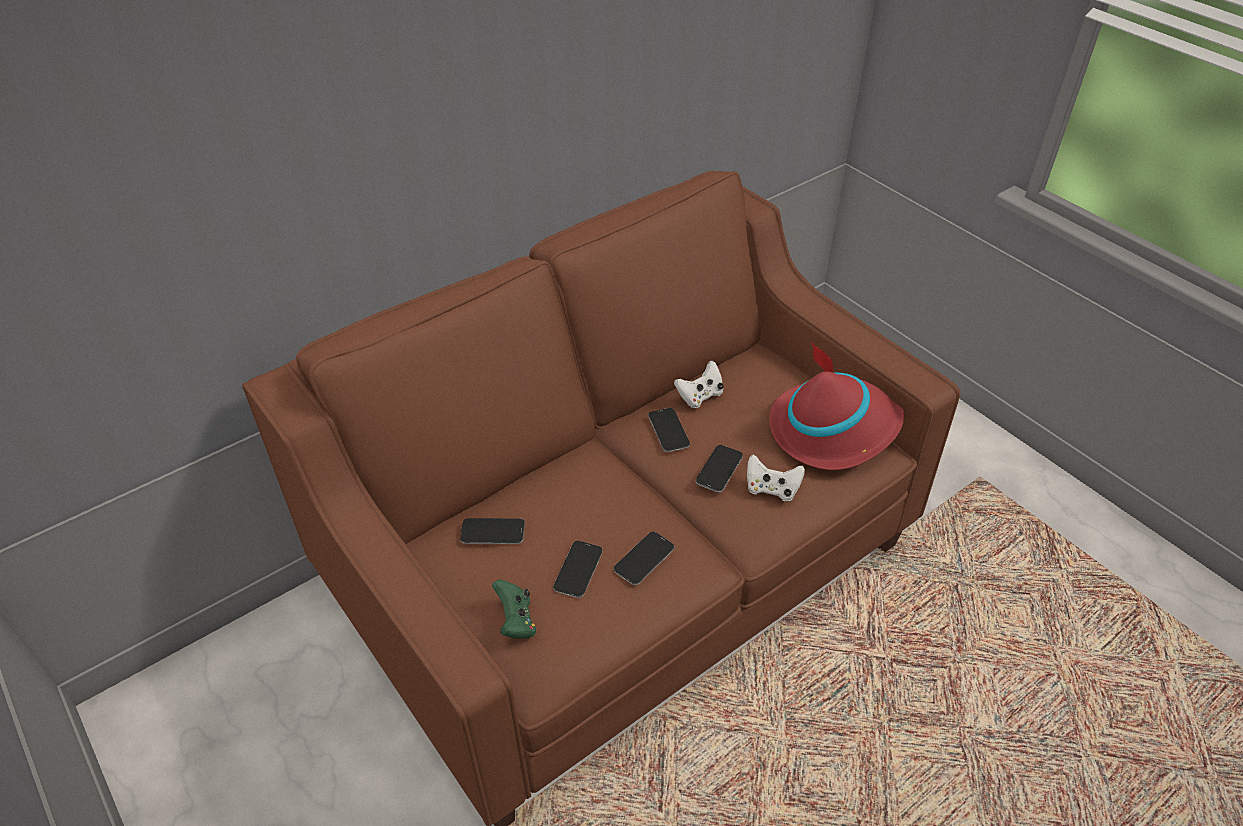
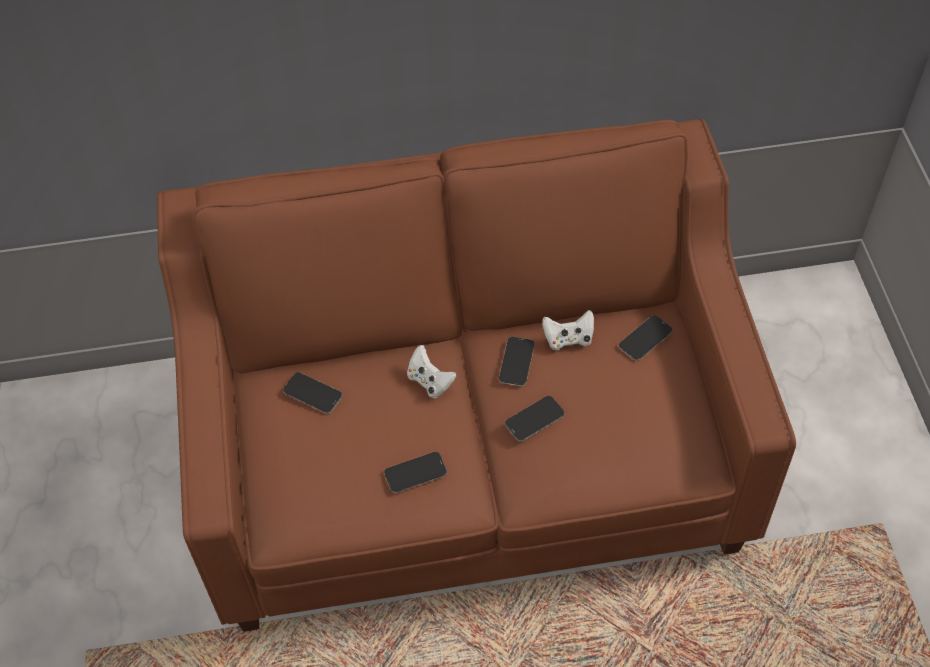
camera: 30 degrees right, 10 degrees up
(516, 621) = (284, 479): green game controller -> none
(578, 570) = (357, 458): phone -> phone (645, 339)
(771, 489) = (567, 458): white game controller -> white game controller (430, 381)
(834, 427) = (668, 424): red hat -> none

